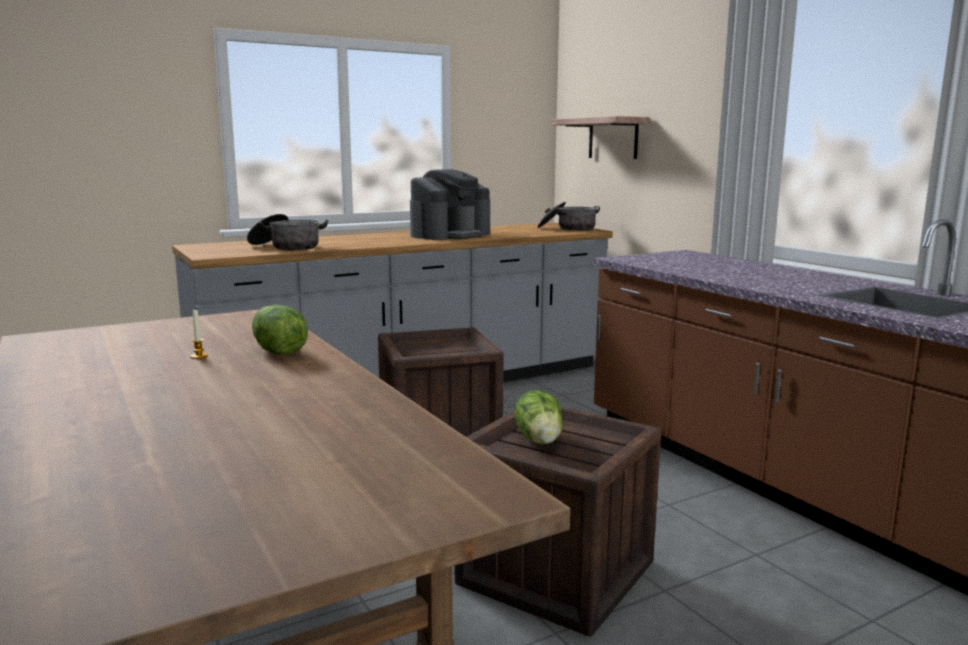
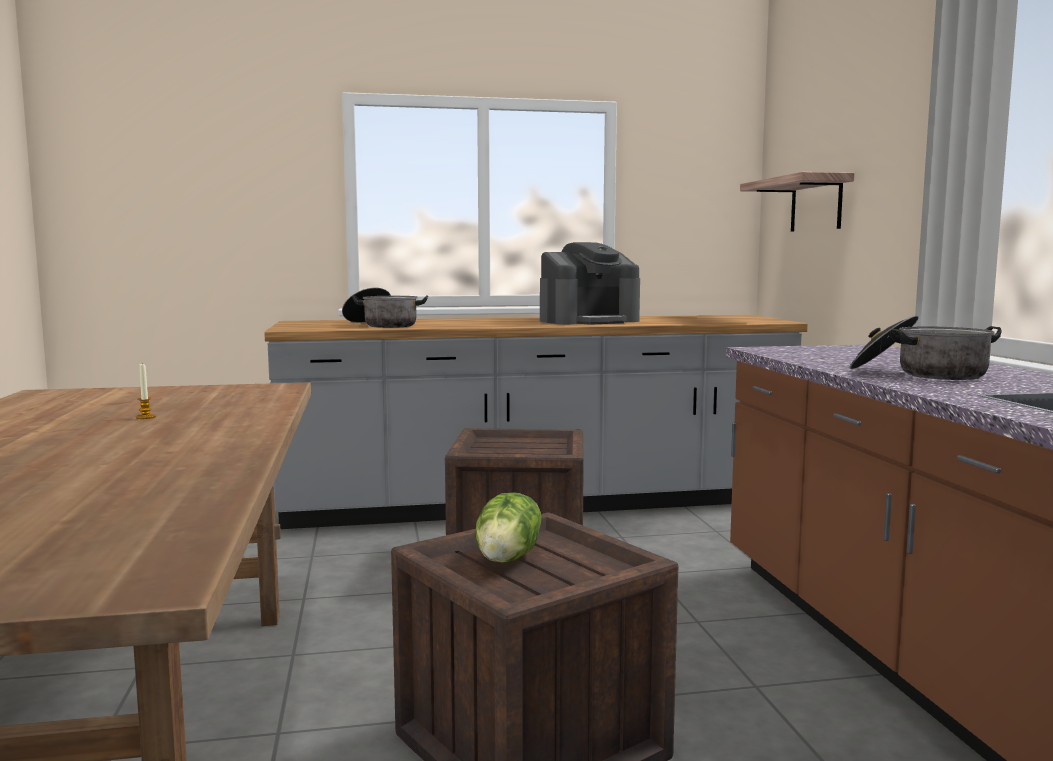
camera: 20 degrees right, 5 degrees down
(278, 352) = (227, 419): lettuce -> none
(567, 228) = (751, 319): cooking pot -> cooking pot (920, 374)

